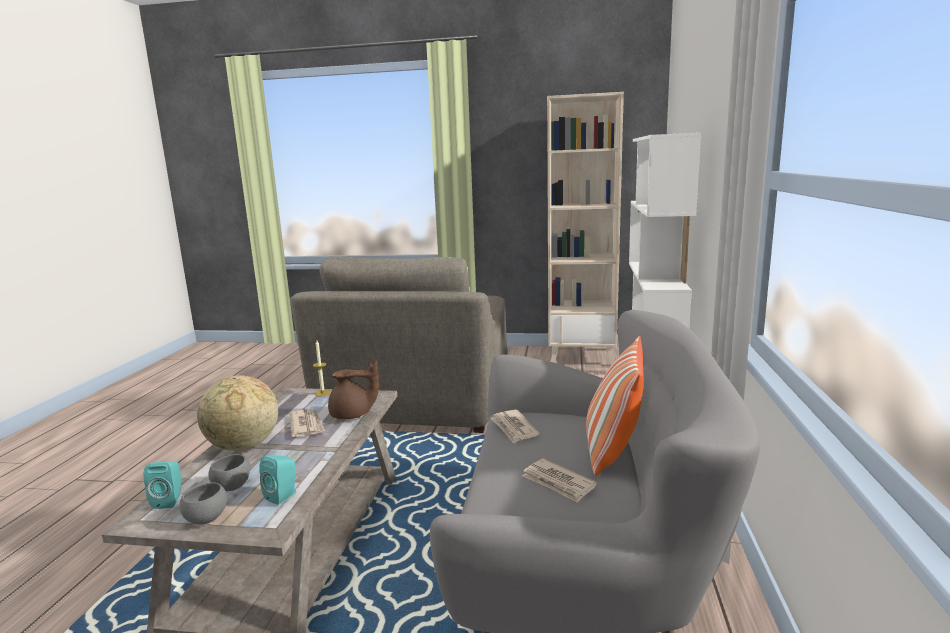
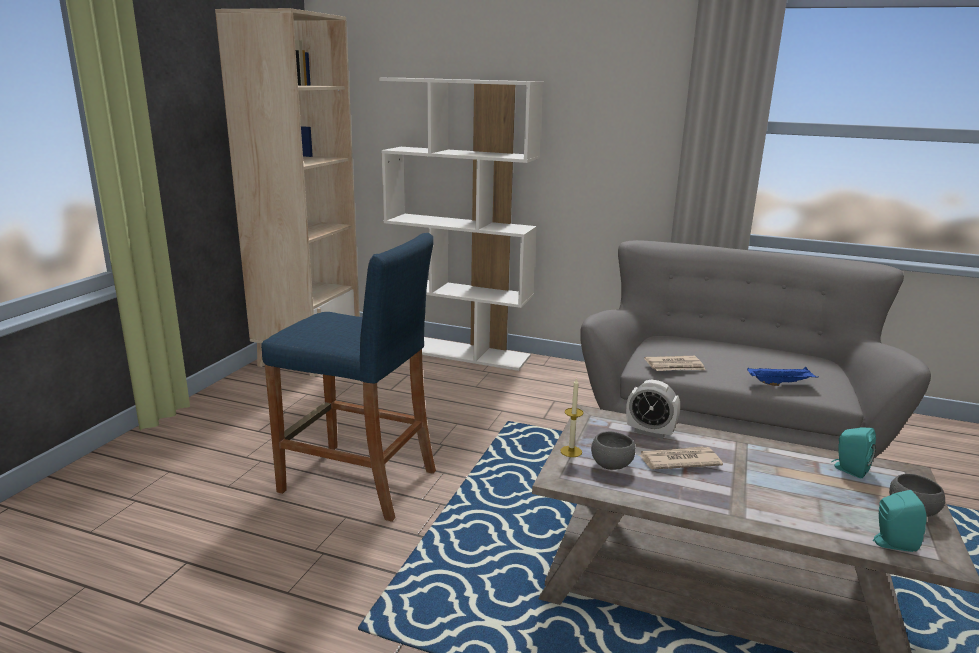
camera: 80 degrees left, 5 degrees up
(232, 486) = (844, 502): grey bowl -> grey bowl (611, 465)
(243, 446) = (744, 503): globe -> none
(353, 415) = (650, 432): brown teapot -> alarm clock
(416, 403) = (358, 481): grey armchair -> blue stool
(500, 485) = (780, 383): none -> blue tray
(558, 483) = (772, 364): newspaper -> none
(613, 451) = (713, 343): pillow -> none

